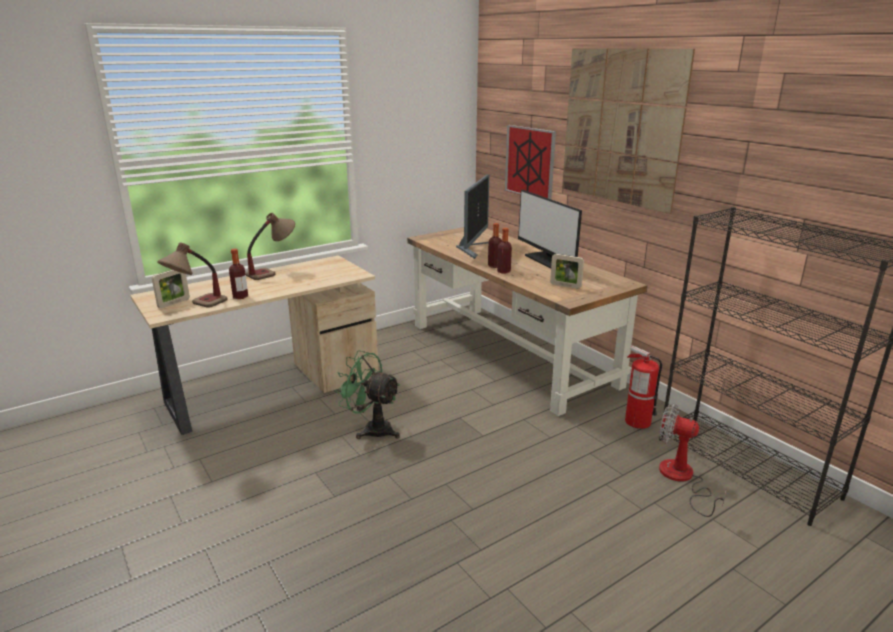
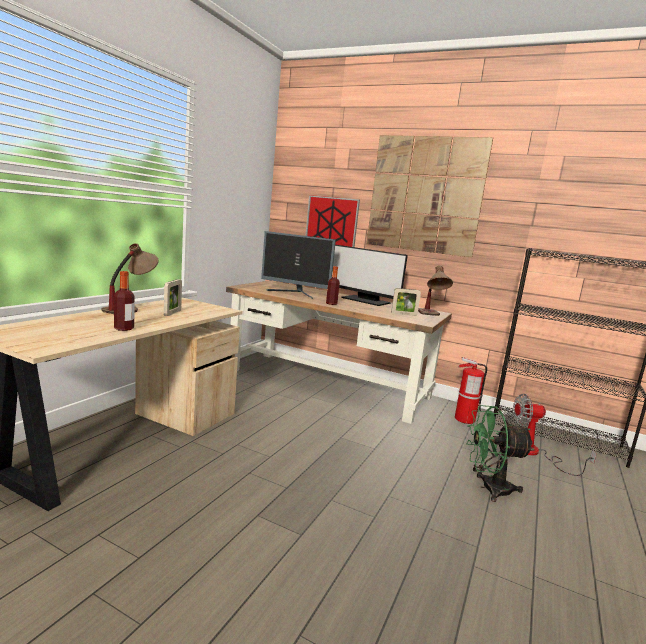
camera: 30 degrees left, 10 degrees down
(174, 303) = (41, 337): picture frame -> picture frame (172, 313)
(197, 307) = (81, 339): table lamp -> table lamp (431, 315)
(372, 429) = (274, 461): green fan -> green fan (488, 488)
(473, 248) = (295, 293): monitor -> monitor turned 120 degrees clockwise
(503, 271) = (344, 307): bottle -> none

